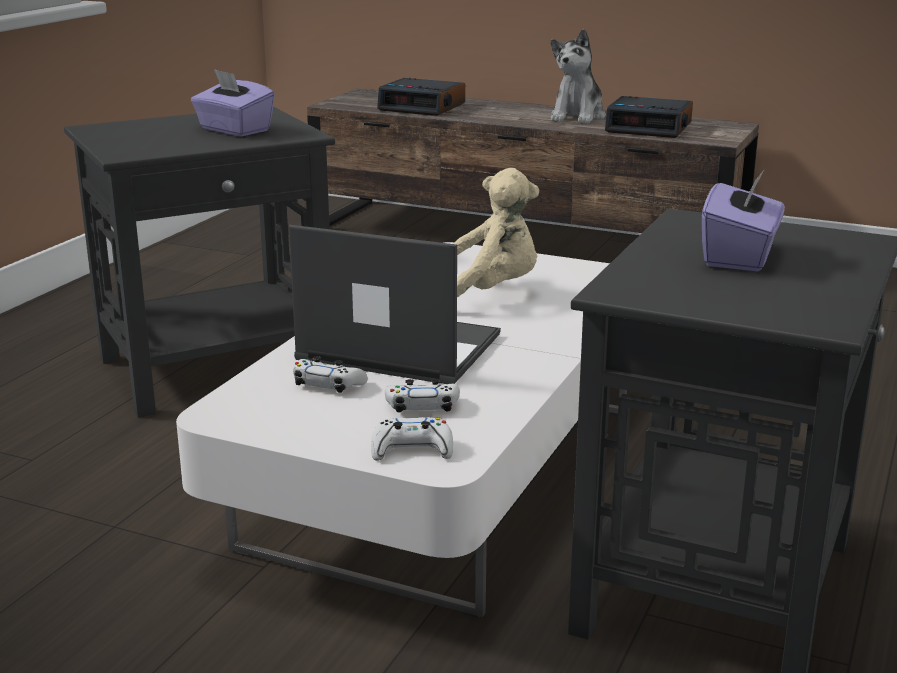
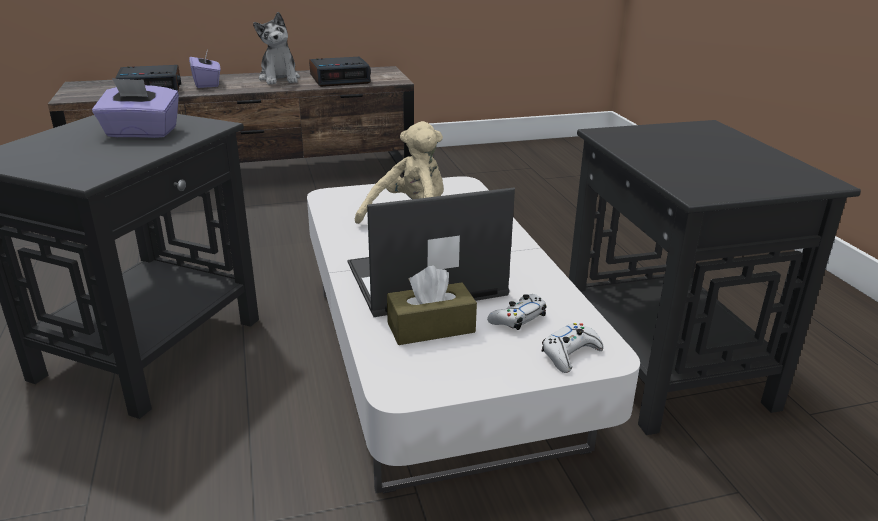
camera: 40 degrees left, 5 degrees up
(328, 384) = (431, 327): white game controller -> brown tissue box
(740, 257) = (690, 151): purple tissue box -> purple tissue box (207, 83)

